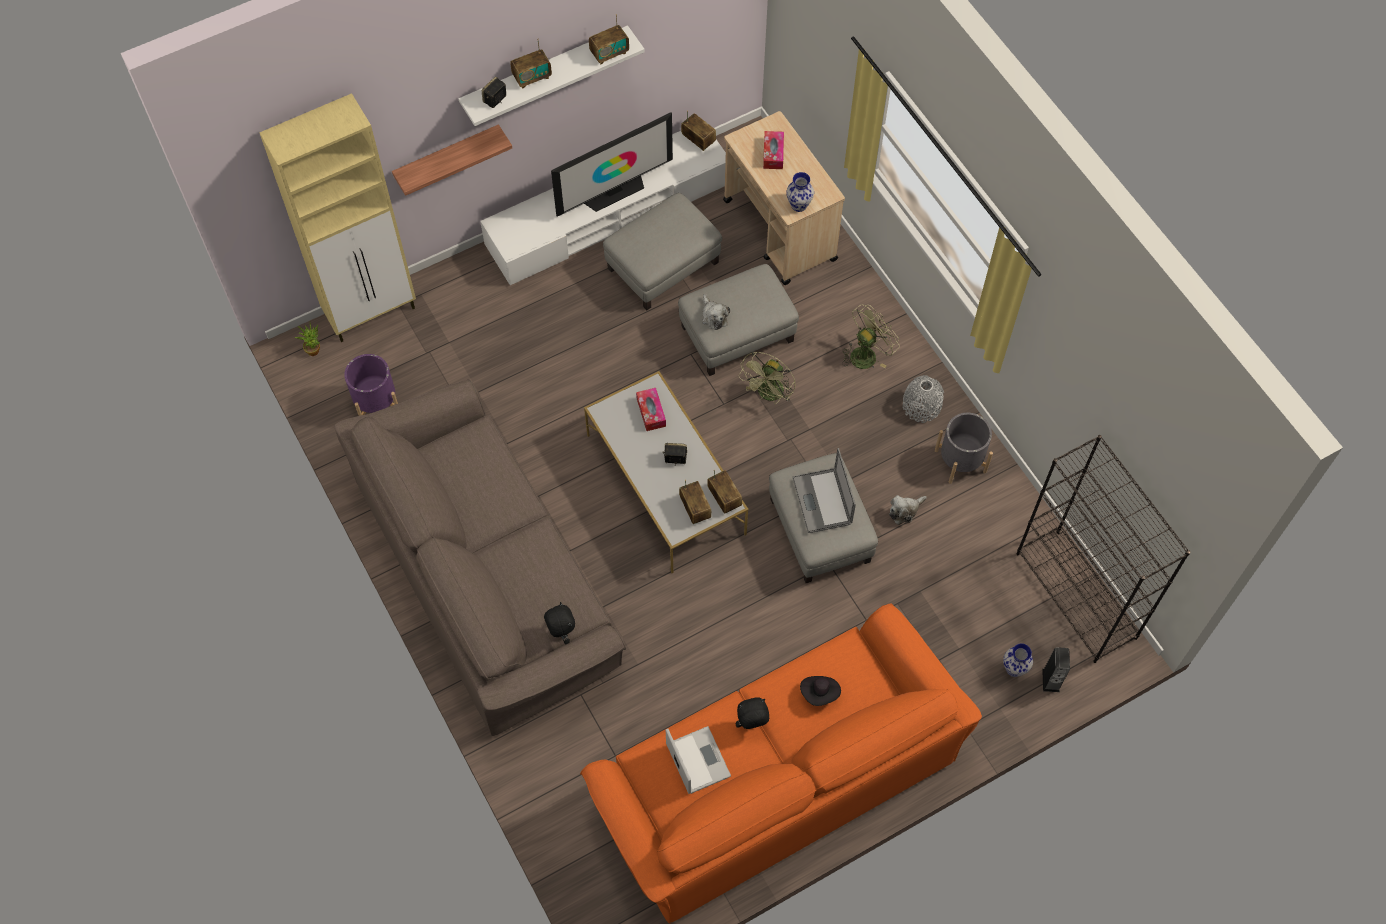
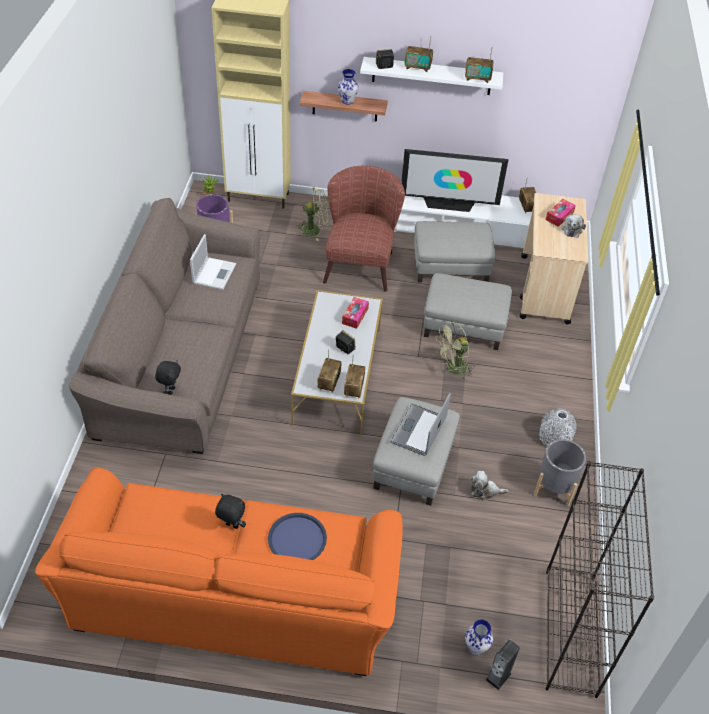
camera: 35 degrees right, 15 degrees down
(565, 325) = (360, 262): none -> brown armchair
(697, 759) = (173, 520): laptop -> laptop (214, 273)
(713, 316) = (446, 291): plush toy -> plush toy (572, 229)
(799, 205) = (551, 249): vase -> vase (347, 101)
(820, 693) = (297, 539): black hat -> blue tray
(866, 353) = (542, 385): green fan -> green fan (315, 230)

